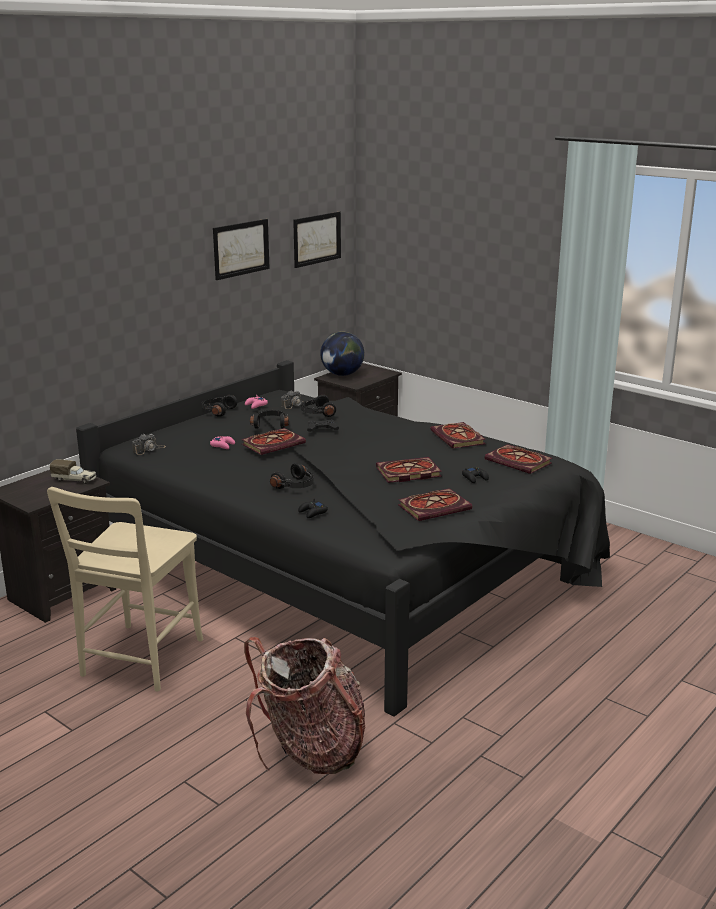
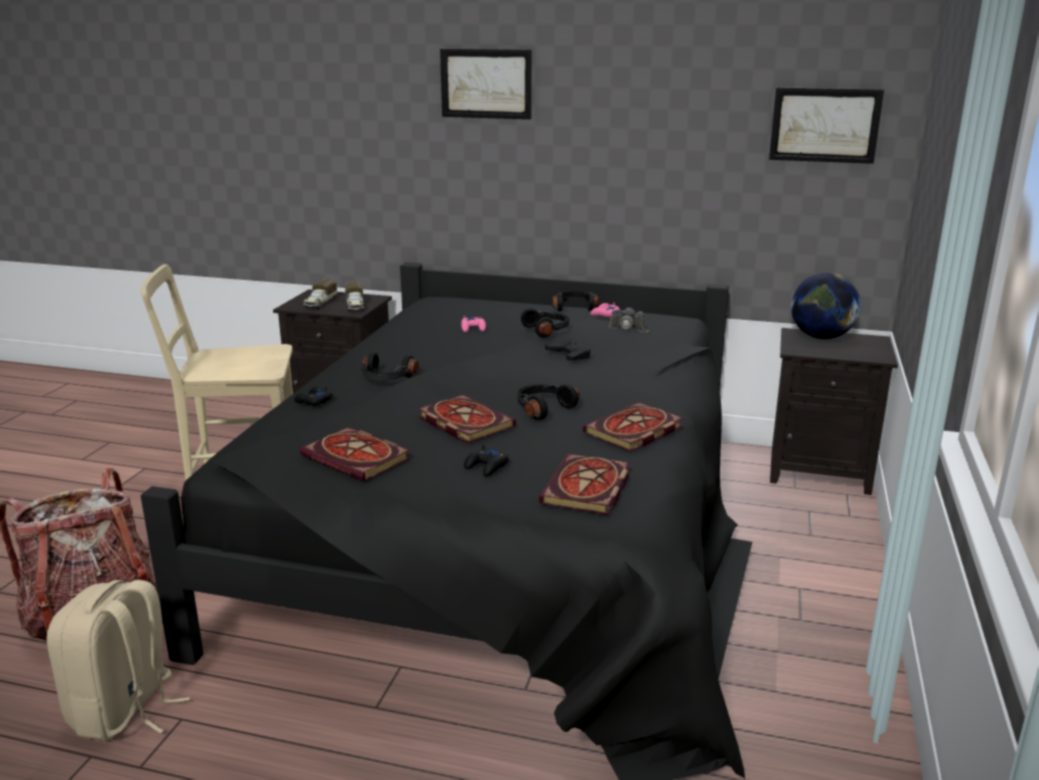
camera: 65 degrees right, 0 degrees up
(42, 491) = (320, 303): none -> toy truck
(149, 449) = (432, 306): camera -> none
(241, 248) = (669, 112): picture -> picture (486, 83)
(274, 443) = (491, 343): book -> none
(317, 413) = (619, 342): black headphones -> black headphones (543, 408)
(440, 739) = (124, 710): none -> beige backpack

